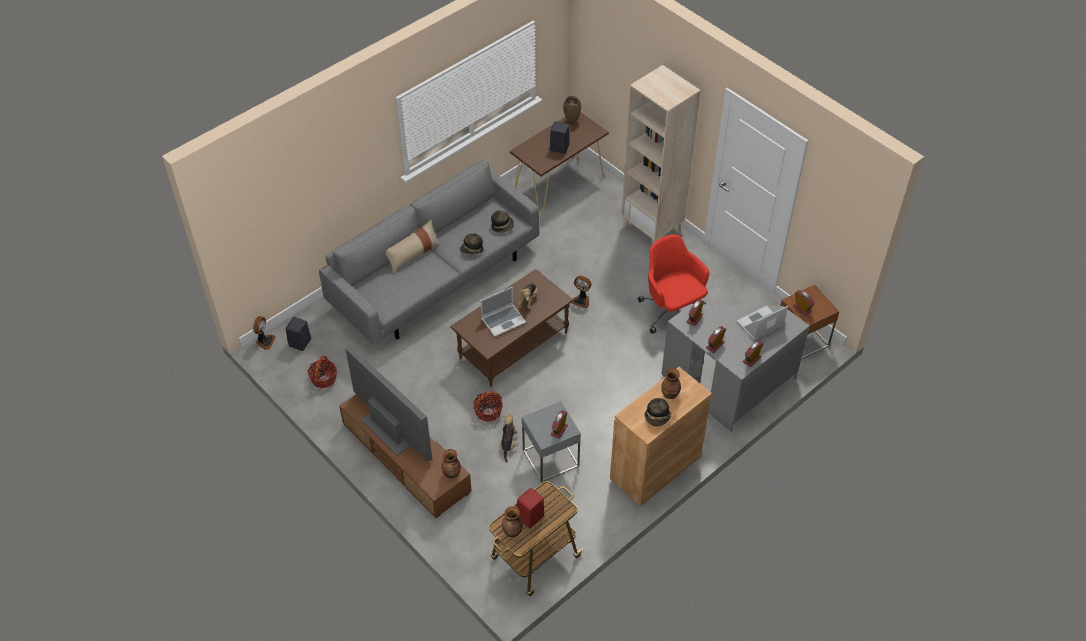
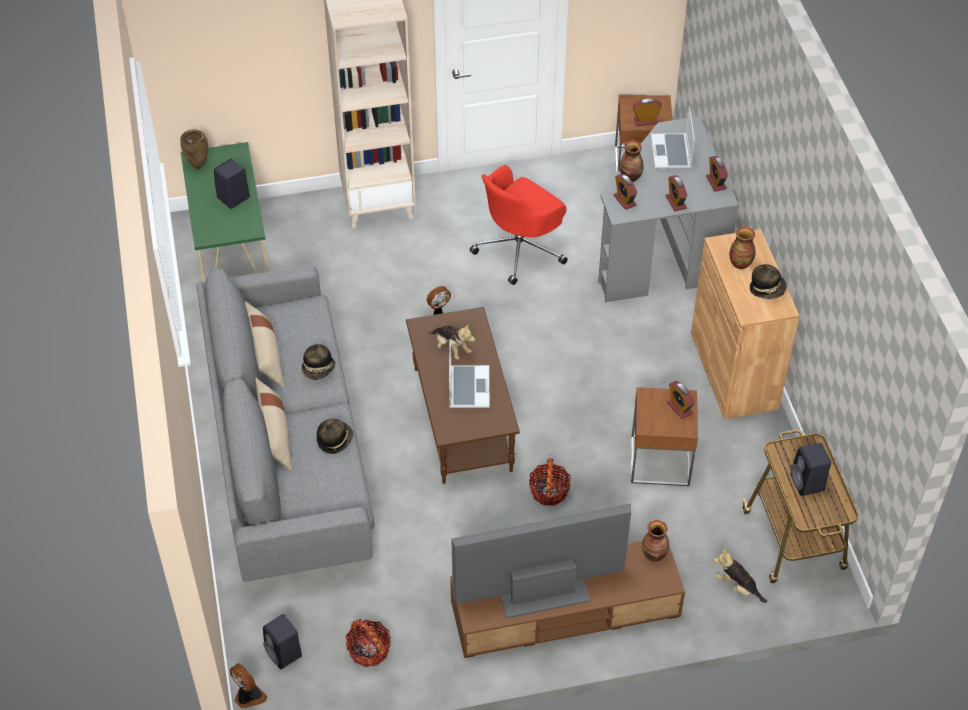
camera: 60 degrees left, 0 degrees up
(466, 223) = (266, 356): none -> beige pillow
(502, 226) = (302, 321): hat -> hat (334, 440)
(508, 444) = (612, 493): plush toy -> plush toy (737, 586)
(512, 532) = (819, 509): vase -> vase (631, 177)
(529, 517) = (808, 484): red speaker -> black speaker
(550, 458) = (660, 460): grey side table -> brown side table
(559, 185) = (232, 255): brown console table -> green console table
(672, 312) = (520, 249): red office chair -> red office chair turned 45 degrees counterclockwise

